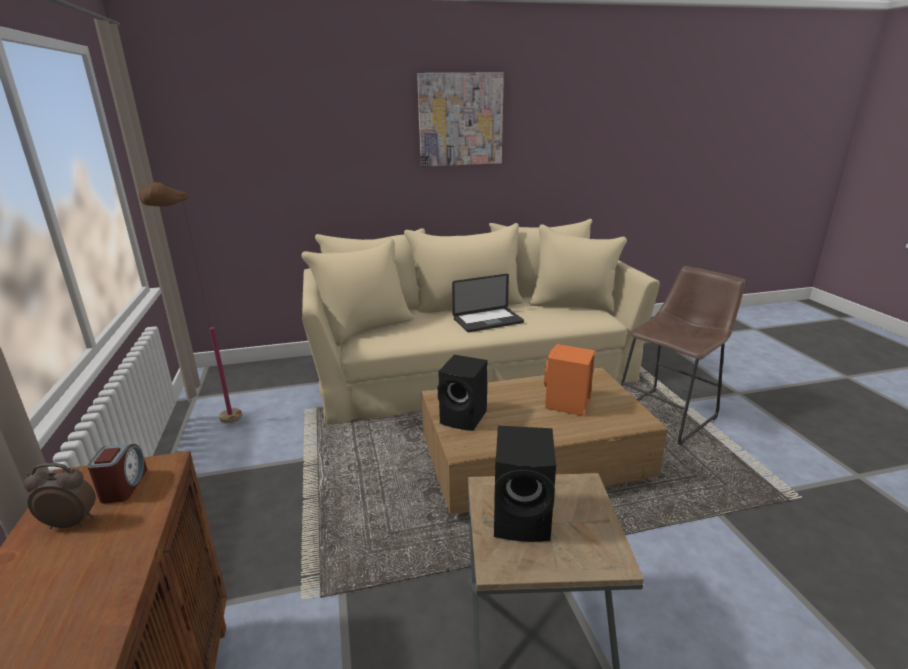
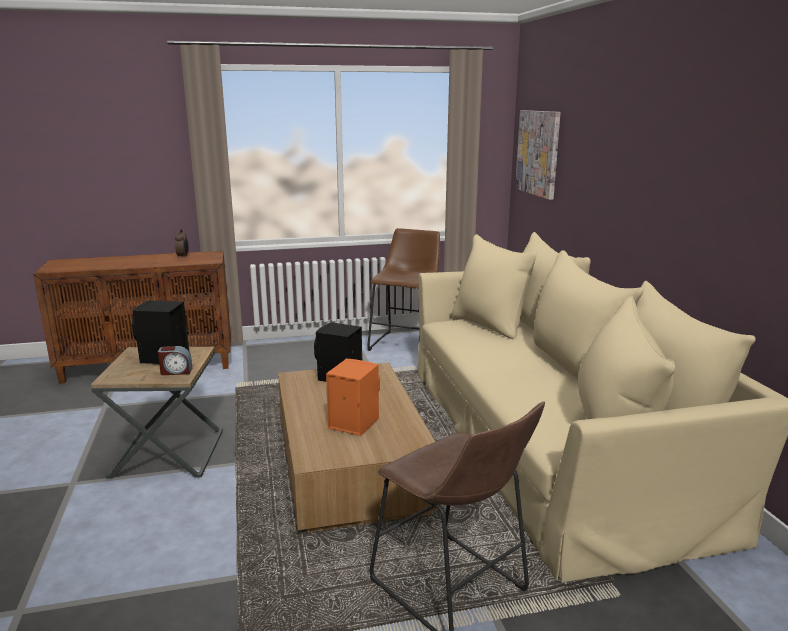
camera: 90 degrees right, 5 degrees down
(124, 486) = (201, 259): alarm clock -> alarm clock (176, 371)
(222, 433) = (406, 342): brown floor lamp -> brown stool
(460, 120) = (681, 136): picture -> picture (538, 153)
(488, 321) = (520, 372): laptop -> none

